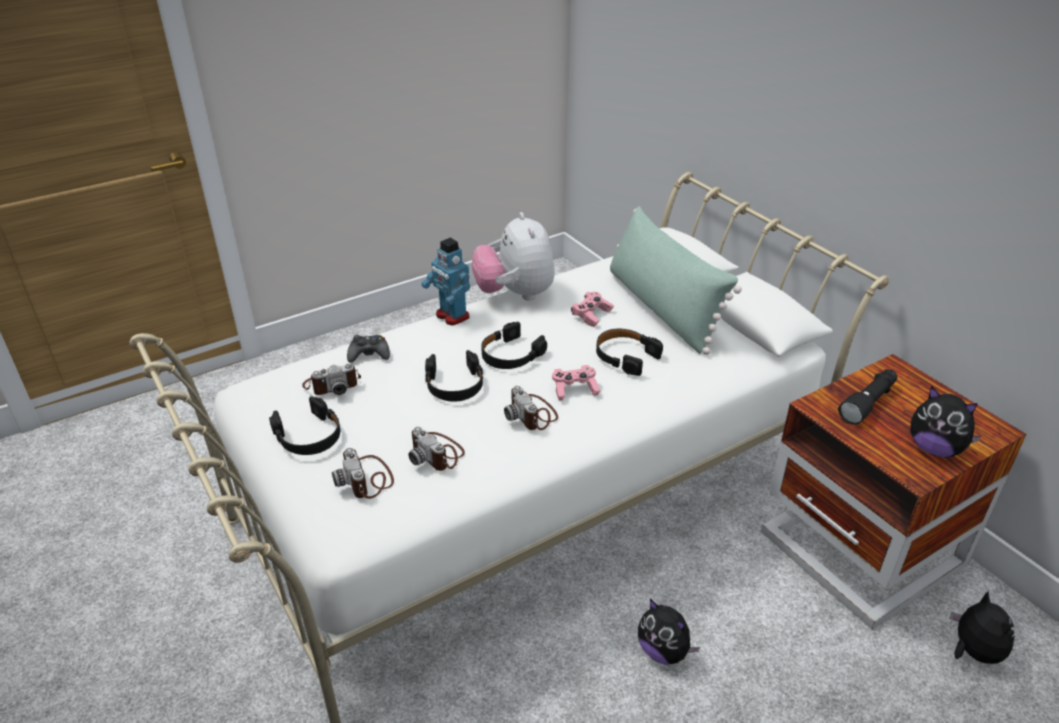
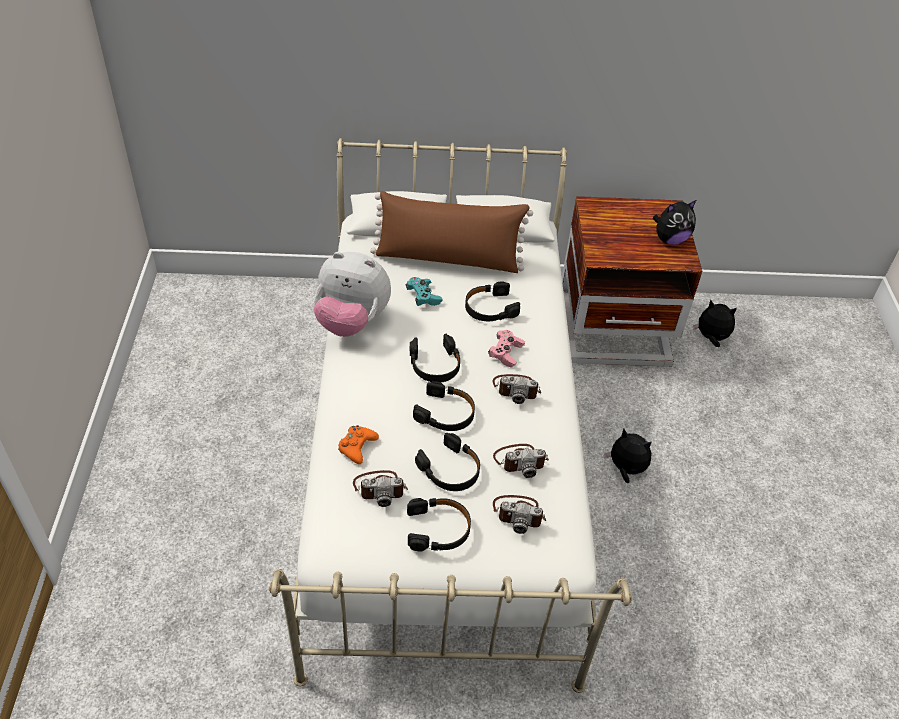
camera: 60 degrees left, 10 degrees up
(332, 384) = (380, 488): camera -> camera turned 75 degrees clockwise
(369, 354) = (357, 447): black game controller -> orange game controller
(386, 415) = (450, 470): none -> black headphones
(452, 316) = (348, 373): toy robot -> none
(591, 315) = (423, 297): pink game controller -> turquoise game controller
(662, 308) = (448, 259): green pillow -> brown pillow
(663, 651) = (625, 469): plush toy -> plush toy turned 135 degrees counterclockwise
(868, 403) = (613, 236): black flashlight -> none

